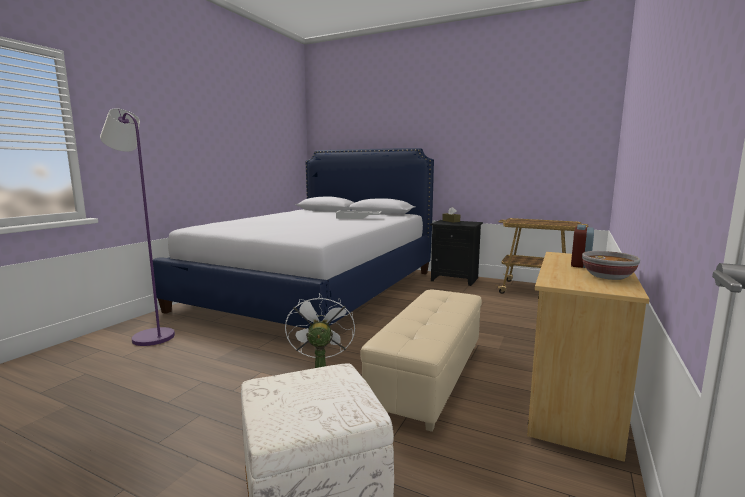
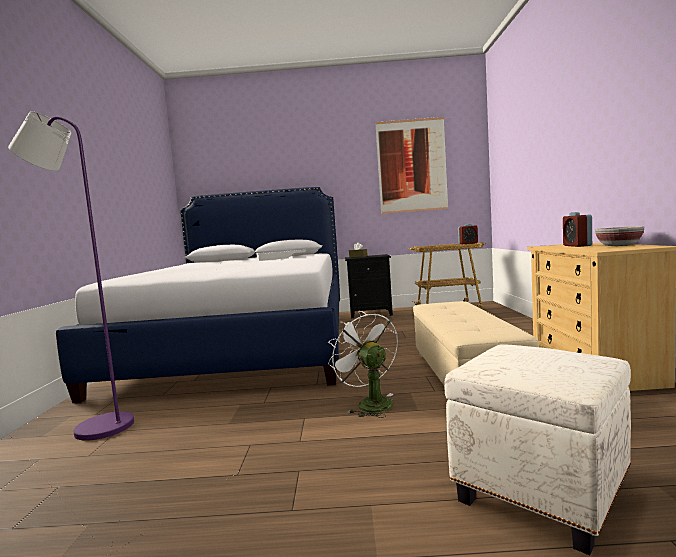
camera: 25 degrees left, 5 degrees down
(522, 130) = (411, 165): none -> picture
(564, 224) = (468, 243): none -> alarm clock

